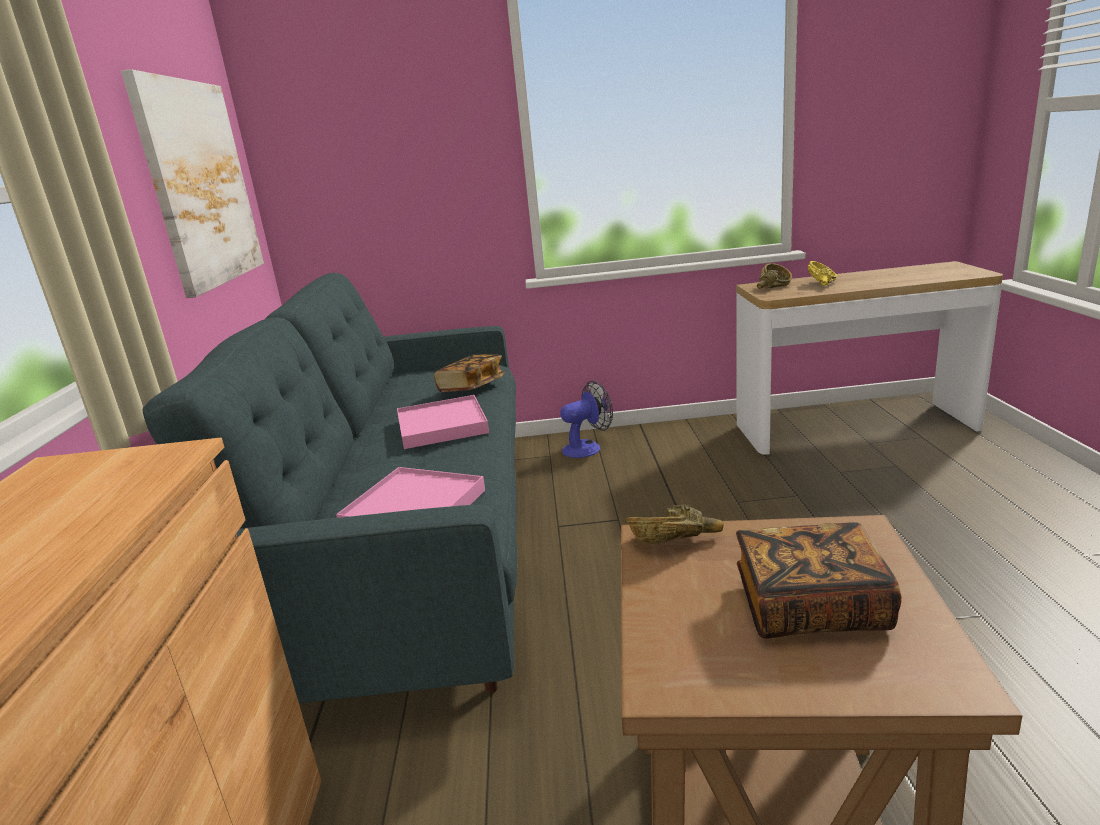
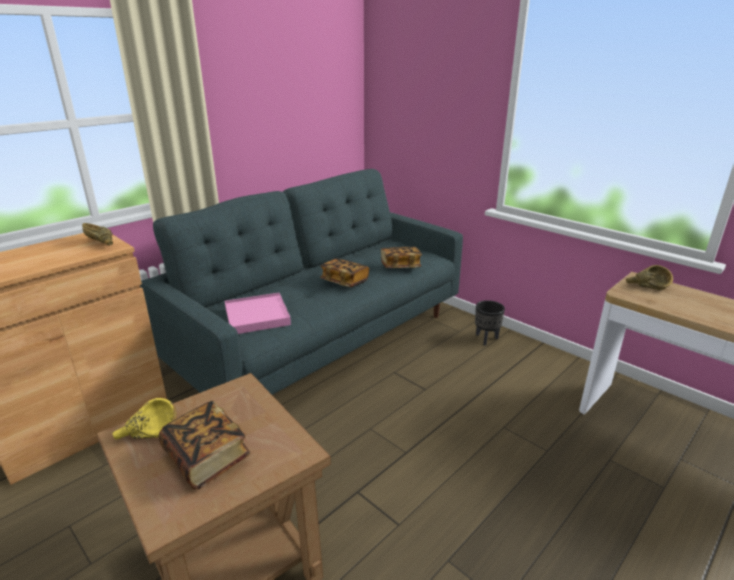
camera: 45 degrees right, 5 degrees up
(200, 184) = (303, 106): picture -> none
(442, 426) = (344, 281): pink tray -> book
(587, 447) = (486, 339): fan -> black planter
(675, 540) = (245, 394): brown bowl -> brown bowl (104, 242)
(823, 284) = (693, 303): yellow bowl -> yellow bowl (147, 433)

